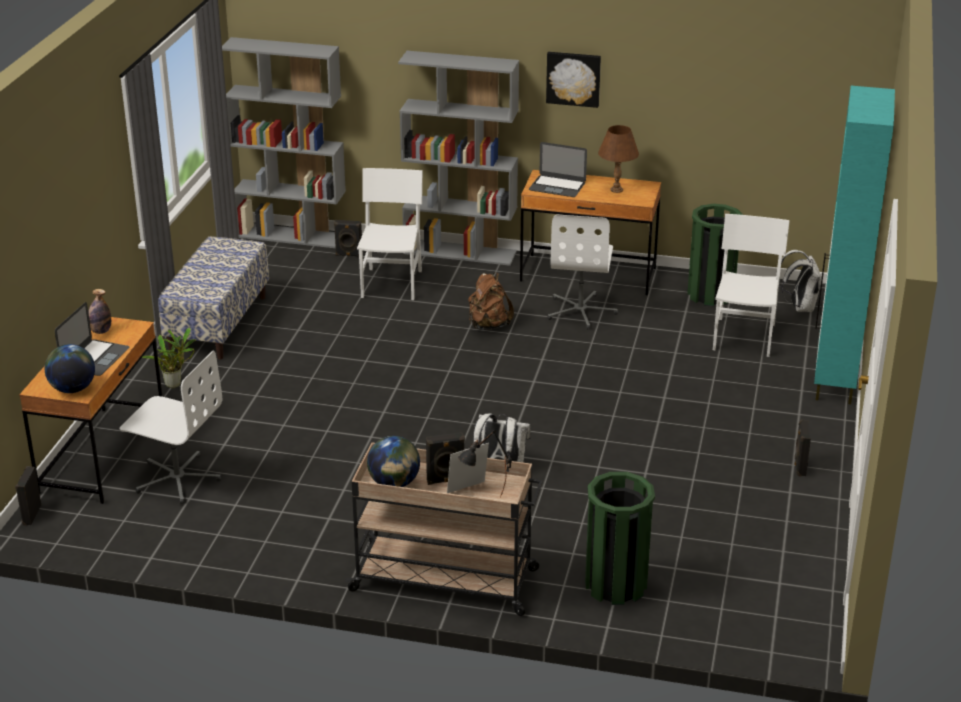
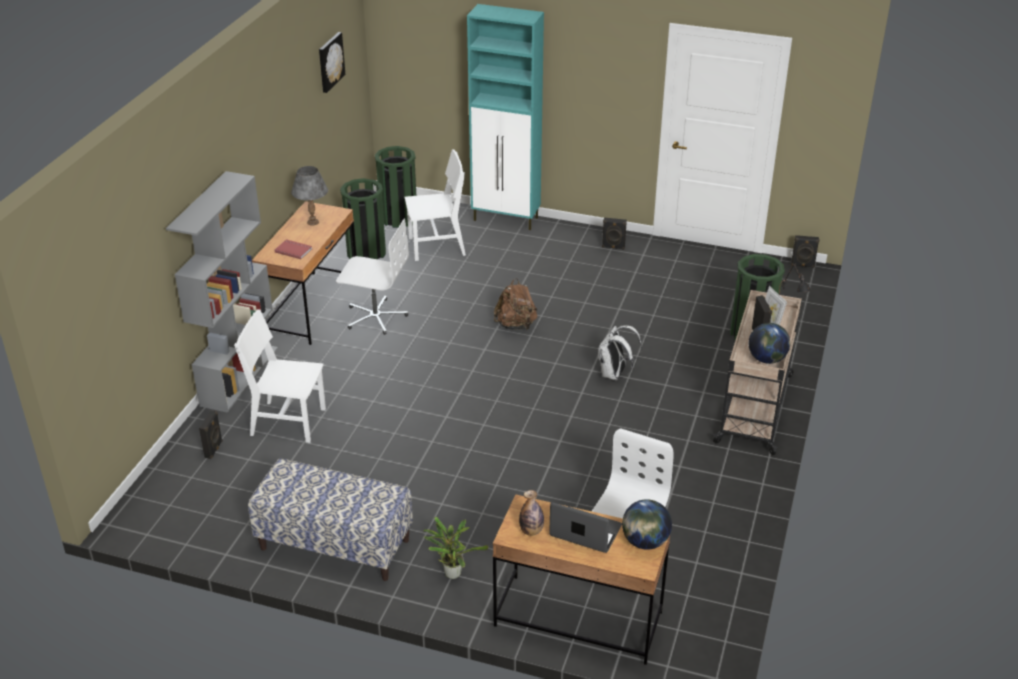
camera: 85 degrees left, 5 degrees up
(31, 515) = (680, 665): black speaker -> black speaker (802, 265)
(292, 236) = (150, 491): grey bookcase -> none
(488, 325) = (386, 367): brown backpack -> brown backpack (516, 325)
(557, 186) = (294, 250): laptop -> red book
(573, 78) = (251, 159): picture -> picture (330, 61)
(616, 190) = (313, 222): brown table lamp -> grey table lamp
(744, 337) = (437, 246): white chair -> white chair turned 150 degrees clockwise
(799, 307) = (398, 218): white backpack -> green trash can

